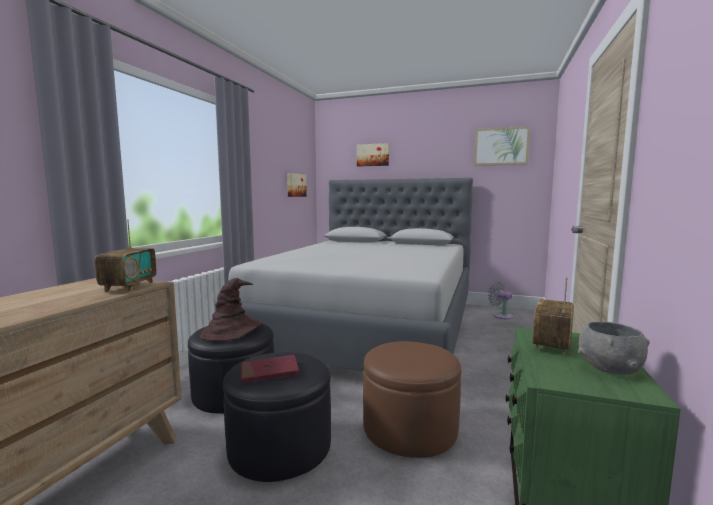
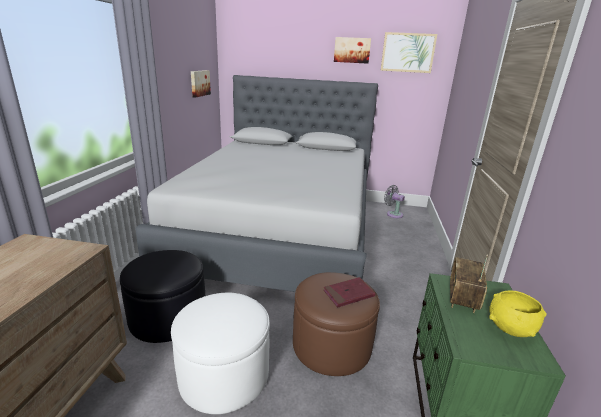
camera: 10 degrees left, 15 degrees up
(129, 286) = (63, 257): radio -> none
(232, 330) = (163, 266): brown hat -> none
(269, 372) = (215, 323): red book -> red book (348, 294)
(279, 446) = (224, 374): black ottoman -> white ottoman
(373, 155) = (279, 50): picture -> picture (352, 50)
(609, 368) = (510, 328): grey bowl -> yellow bowl

